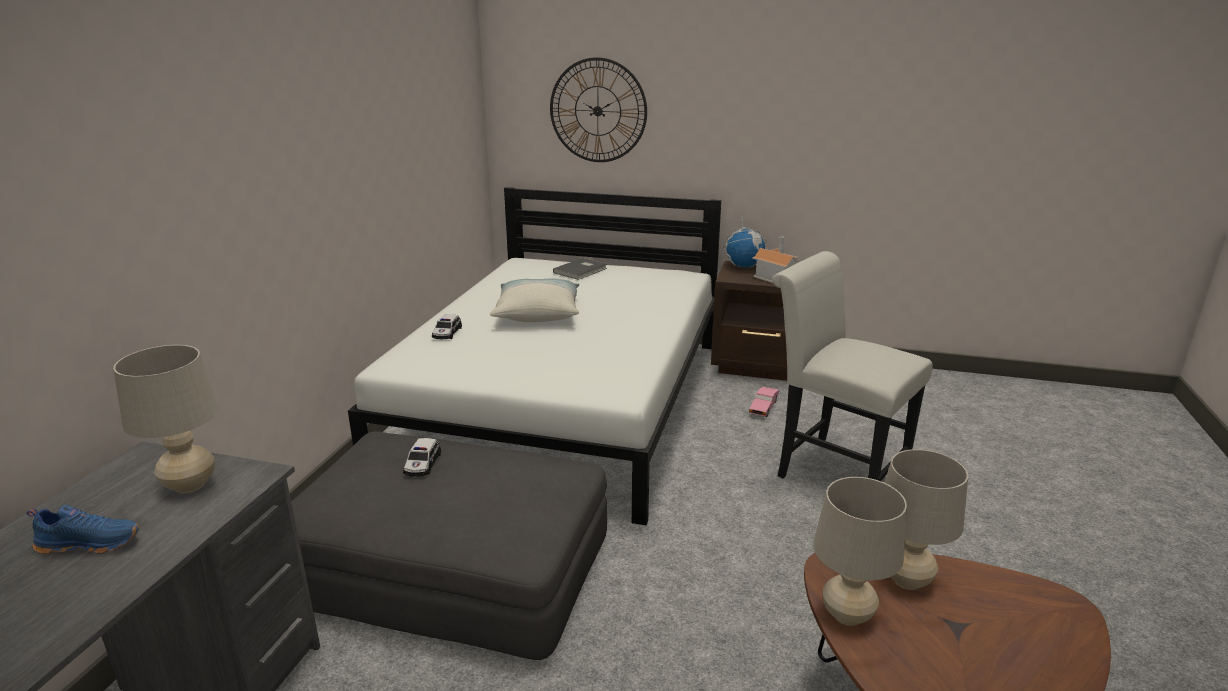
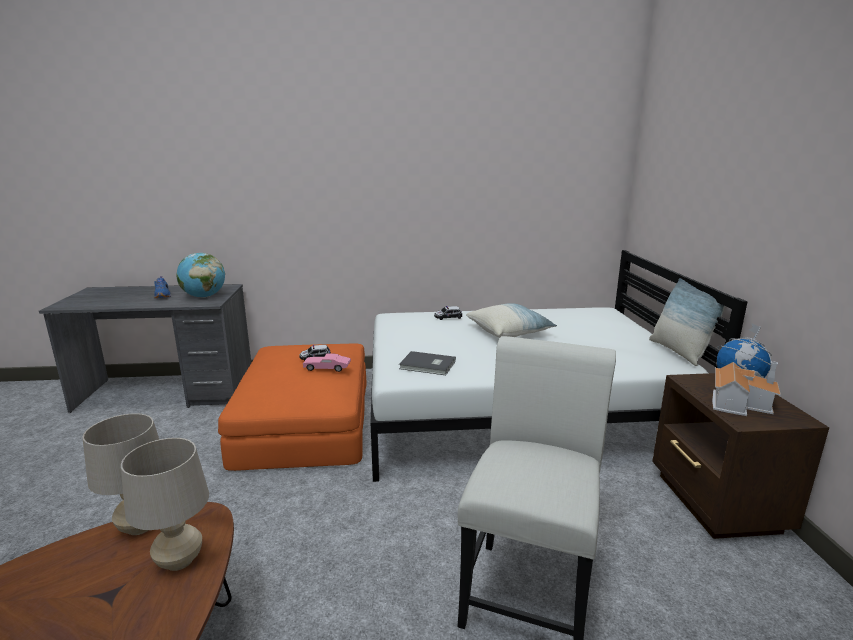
camera: 70 degrees right, 5 degrees down
(190, 485) = (204, 297): beige table lamp -> globe
(451, 564) = (306, 420): grey ottoman -> orange ottoman
(581, 270) = (618, 329): grey book -> grey book (428, 365)
(598, 111) = (684, 191): wall clock -> none
(655, 267) = (679, 352): none -> pillow
(763, 407) = (619, 517): pink toy car -> pink toy car (327, 368)

